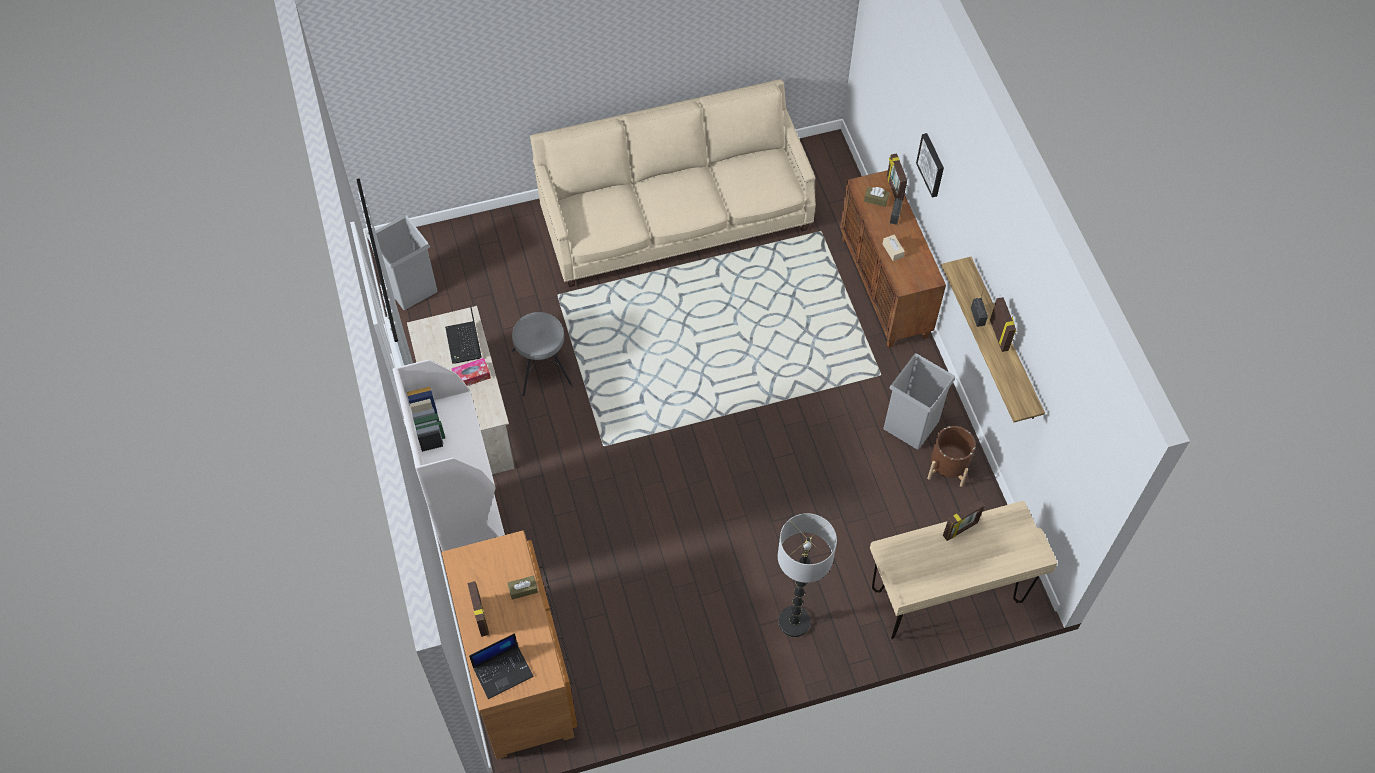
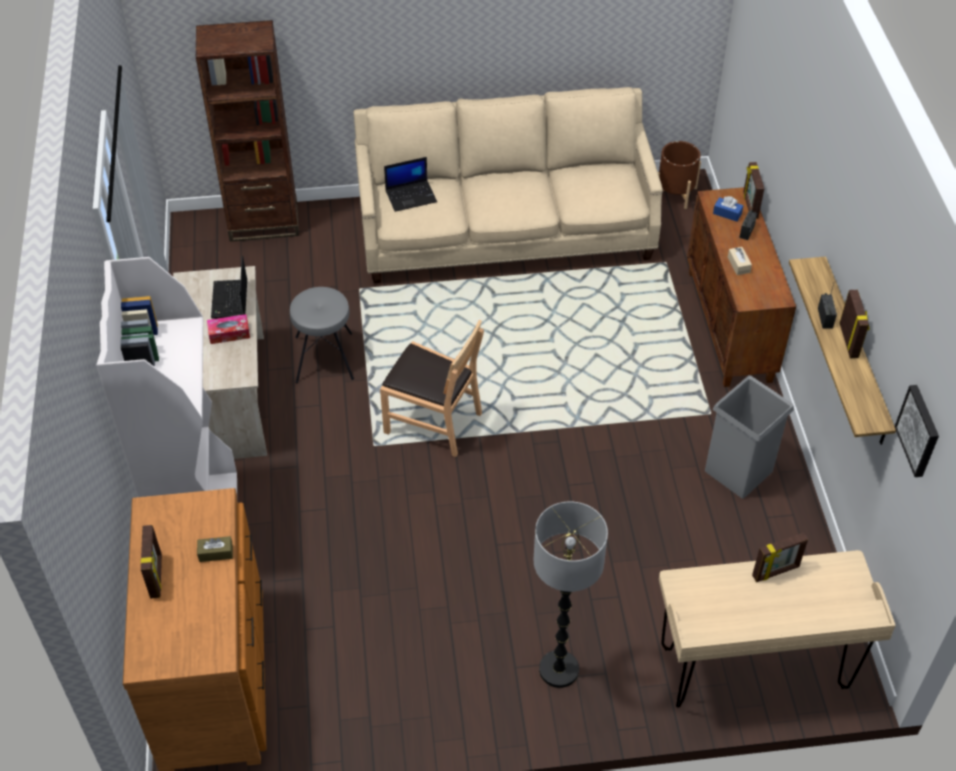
camera: 10 degrees right, 10 degrees down
(411, 287) = (203, 263): grey trash can -> none
(455, 238) = (263, 222): none -> brown bookcase
(503, 671) = (165, 642): laptop -> laptop (411, 196)
(649, 416) = (433, 422): none -> brown chair
(876, 199) = (727, 213): brown tissue box -> blue tissue box
(932, 164) = (792, 159): picture -> picture (919, 430)
(947, 468) = (775, 523): brown planter -> brown planter (675, 193)

